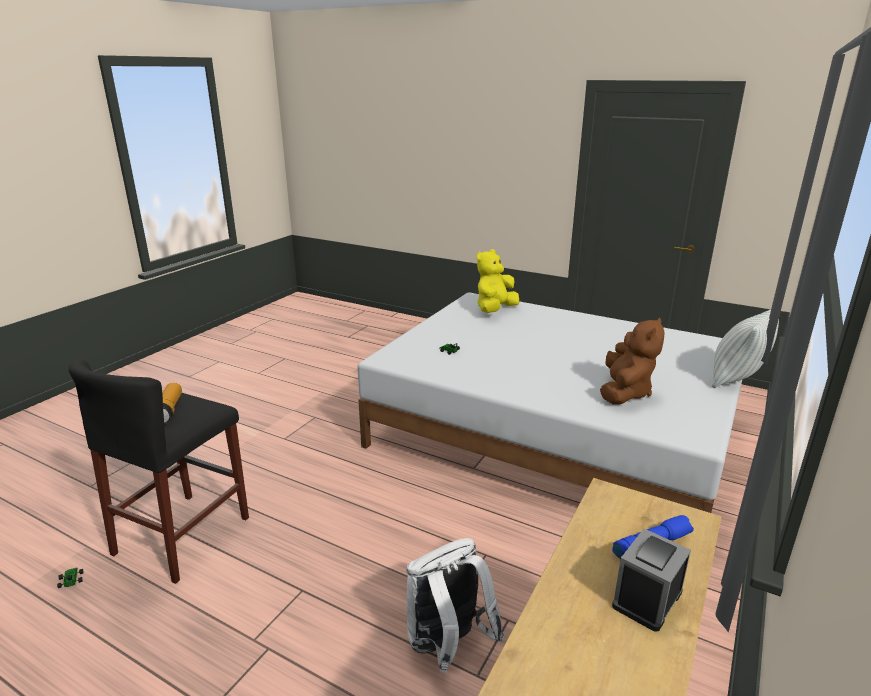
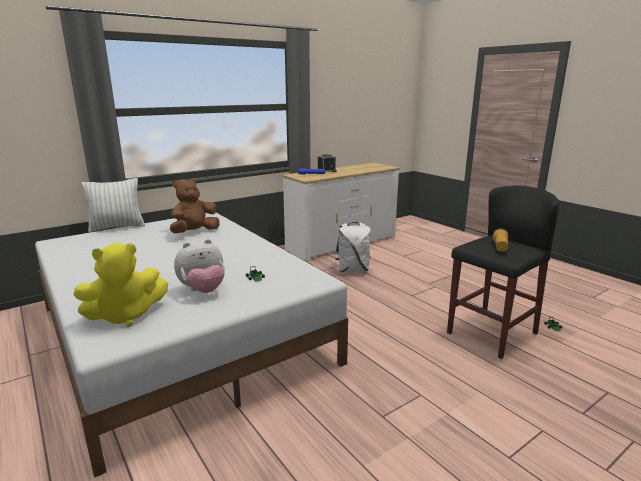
camera: 155 degrees left, 5 degrees down
(474, 332) = (203, 290): none -> plush toy

